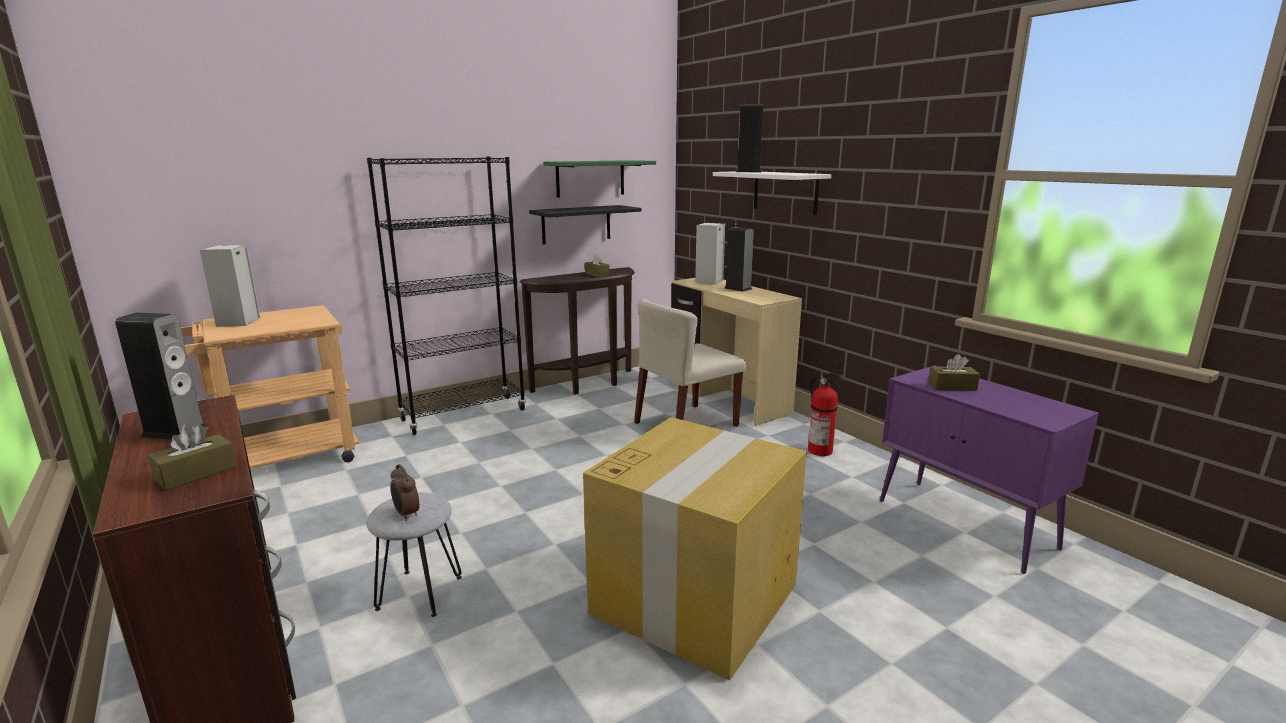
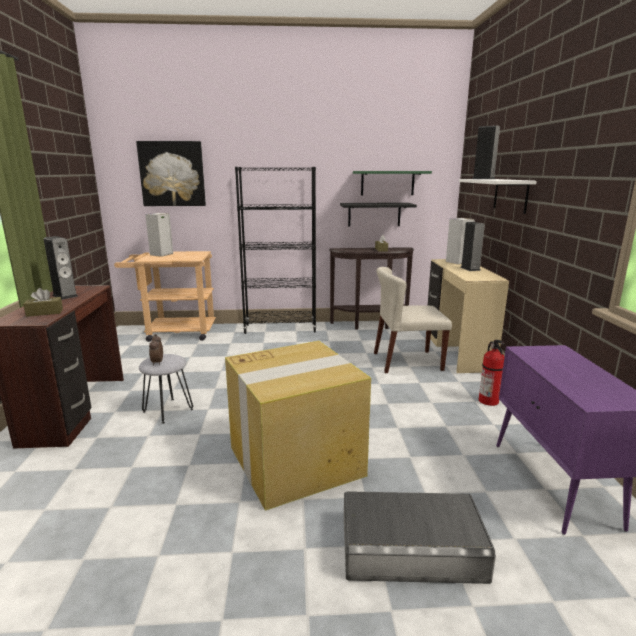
camera: 30 degrees right, 0 degrees up
(235, 171) = (172, 174): none -> picture
(924, 649) = (411, 547): none -> grey storage box
(952, 386) = (551, 361): brown tissue box -> none

